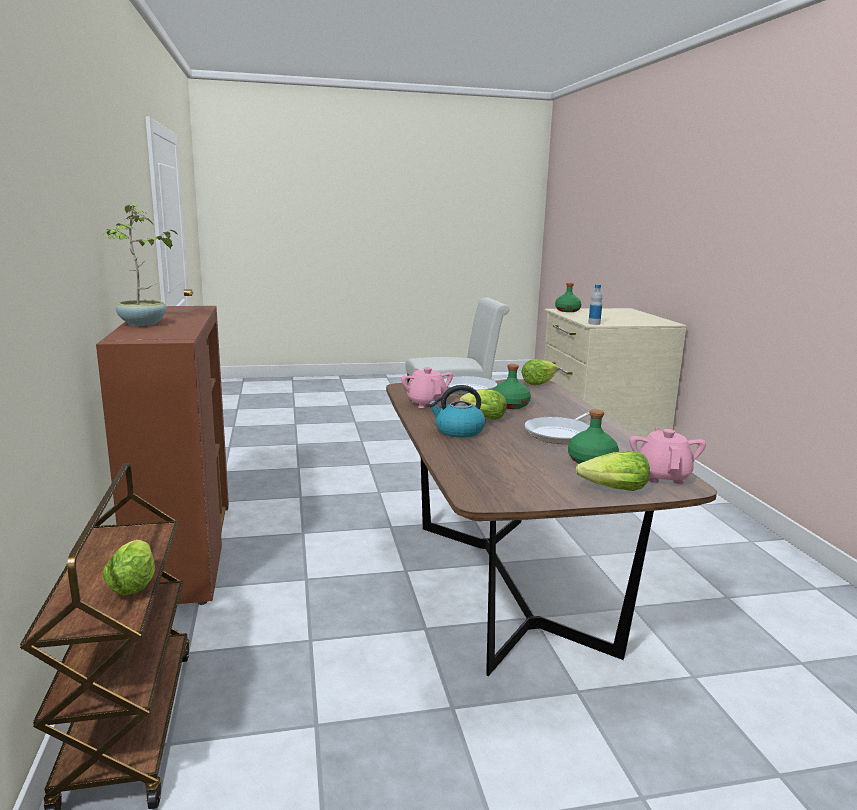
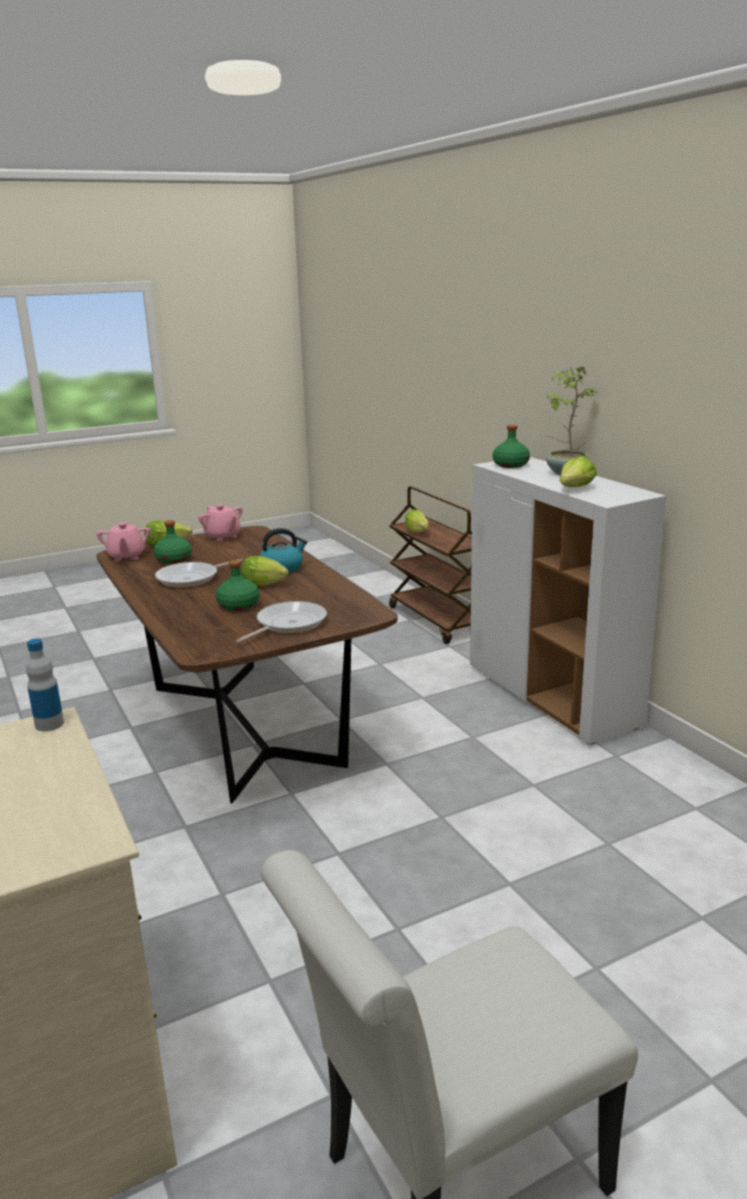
camera: 165 degrees right, 5 degrees up
(184, 553) = (552, 697): brown cabinet -> white cabinet
(426, 403) = (329, 593): pink teapot -> pink teapot (222, 537)
(538, 383) = (200, 653): lettuce -> lettuce (575, 488)
(560, 434) = (191, 578): frying pan -> frying pan turned 150 degrees counterclockwise
(568, 311) = (66, 835): green bottle -> green bottle (510, 465)

